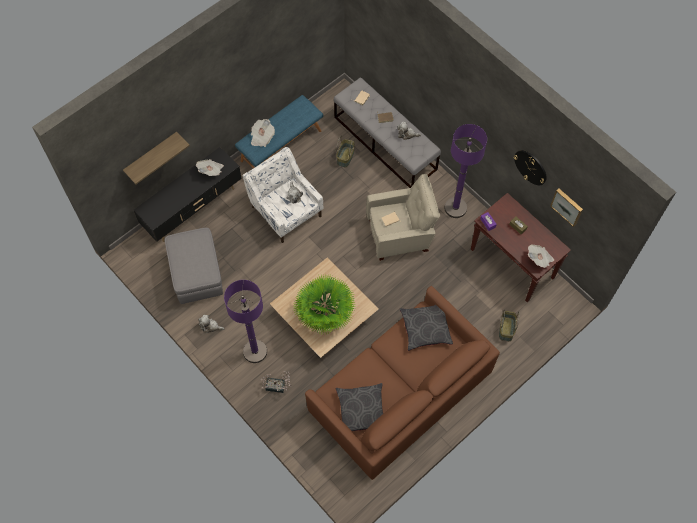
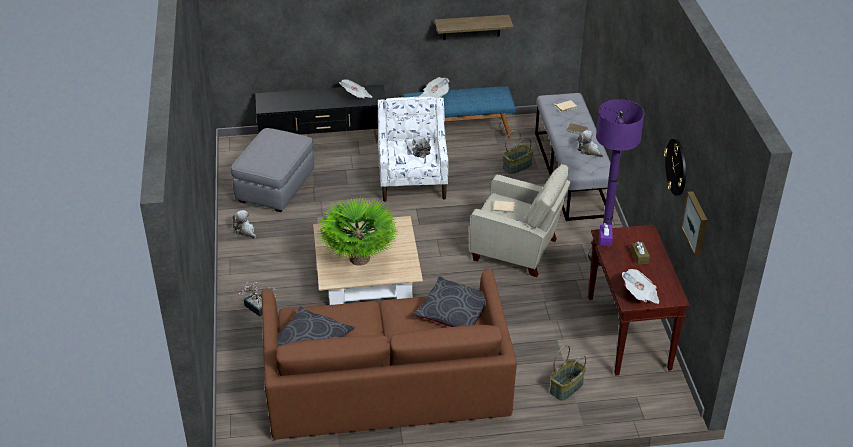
camera: 35 degrees right, 25 degrees down
(151, 156) = (293, 29): shelf -> shelf (471, 27)
(255, 351) = (267, 270): purple floor lamp -> none

